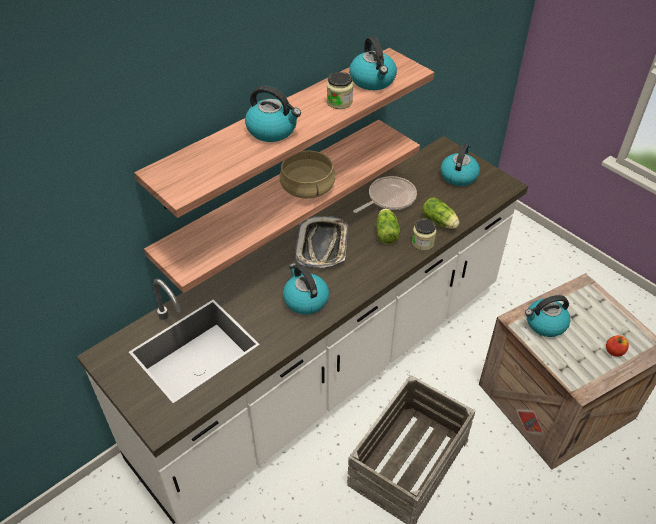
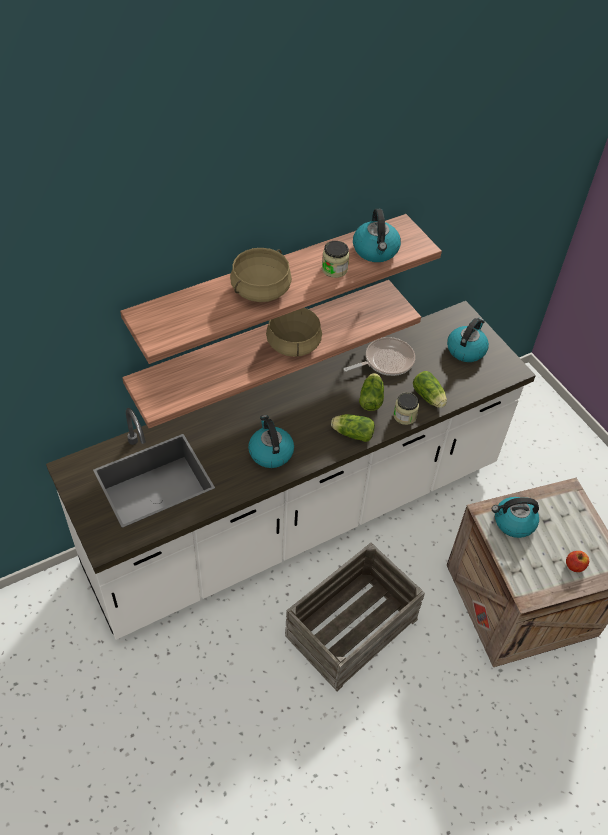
camera: 10 degrees right, 5 degrees up
(273, 130) = (260, 289): kettle -> beige cooking pot
(322, 245) = (303, 399): tray -> none
(378, 267) = (351, 433): none -> lettuce

